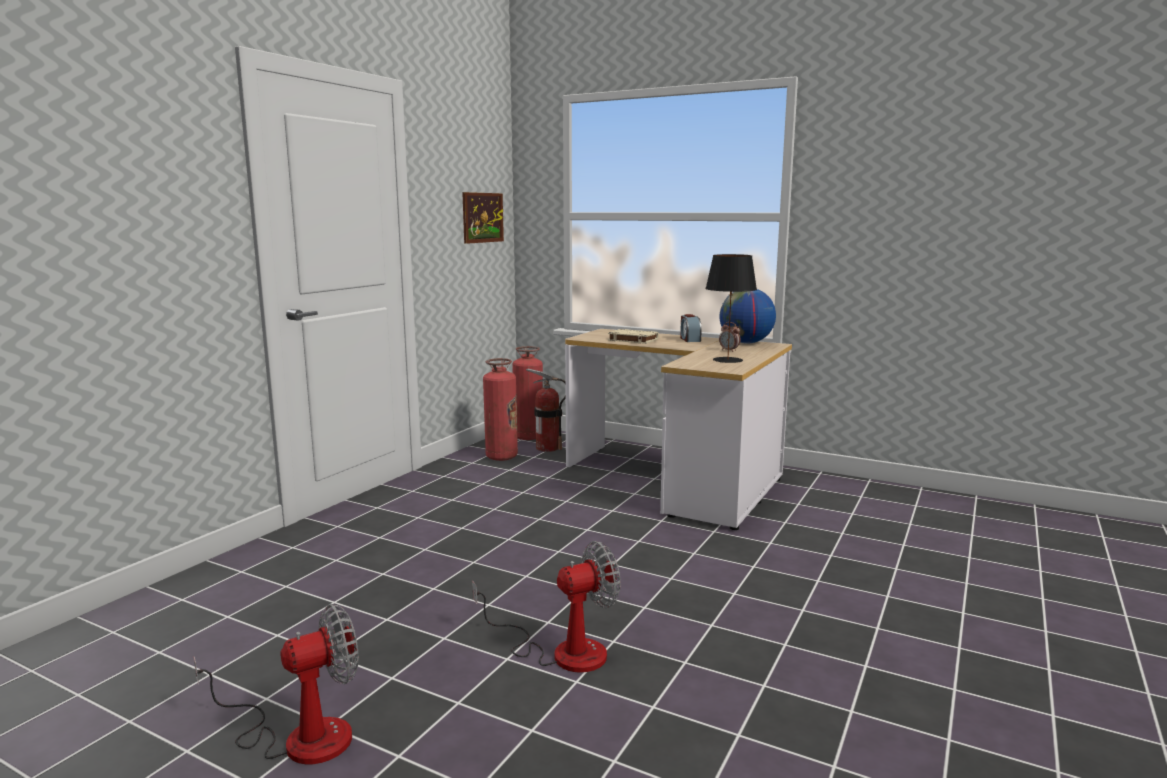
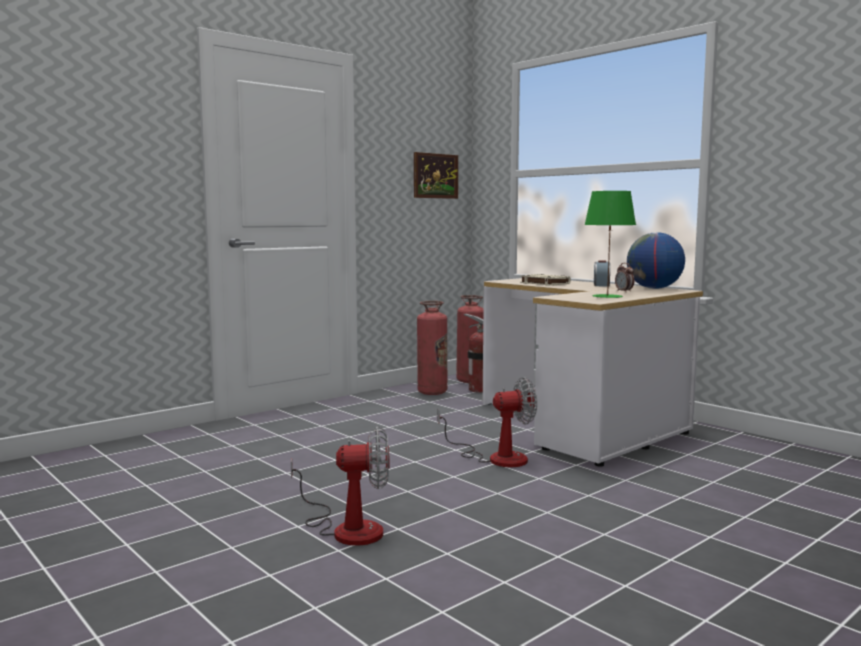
camera: 20 degrees right, 5 degrees down
(299, 736) = (100, 547): fan -> fan (496, 457)
(727, 360) = (607, 296): black table lamp -> green table lamp

